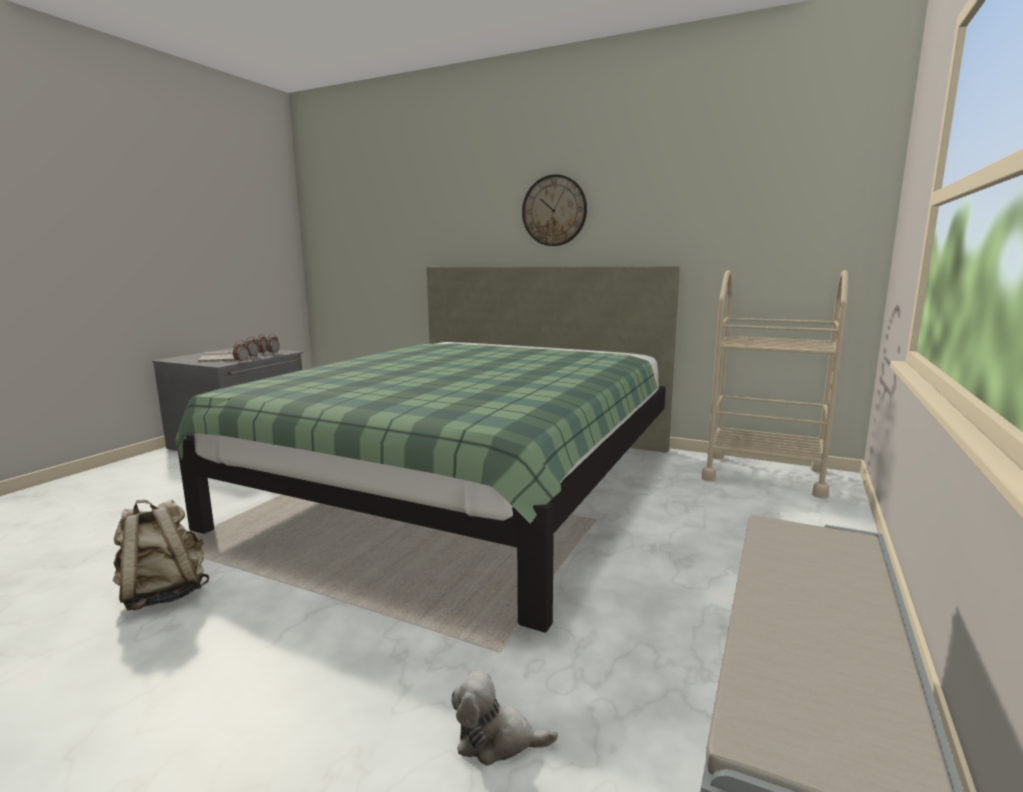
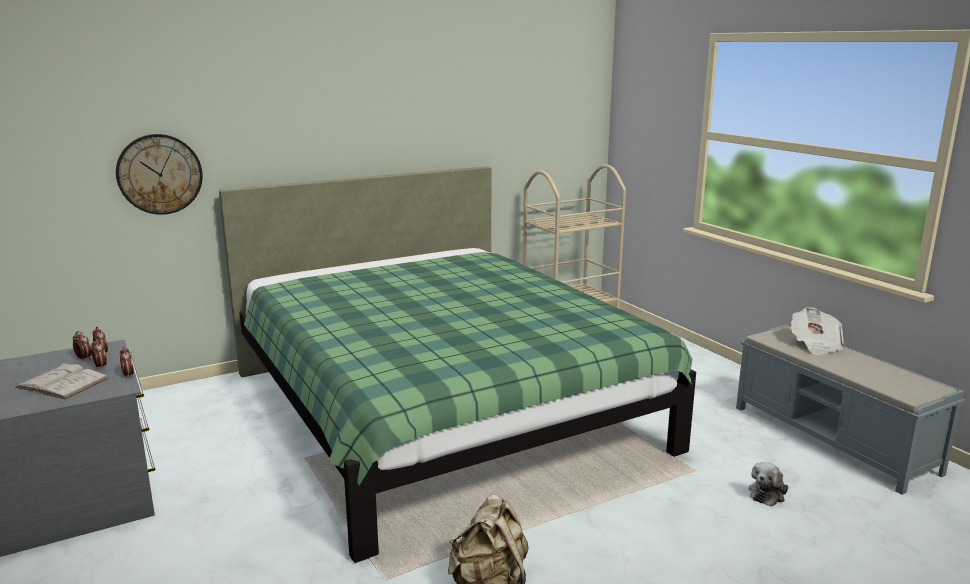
camera: 55 degrees left, 5 degrees up
(554, 210) = (368, 118): wall clock -> wall clock (159, 174)
(833, 572) = (815, 345): none -> newspaper

